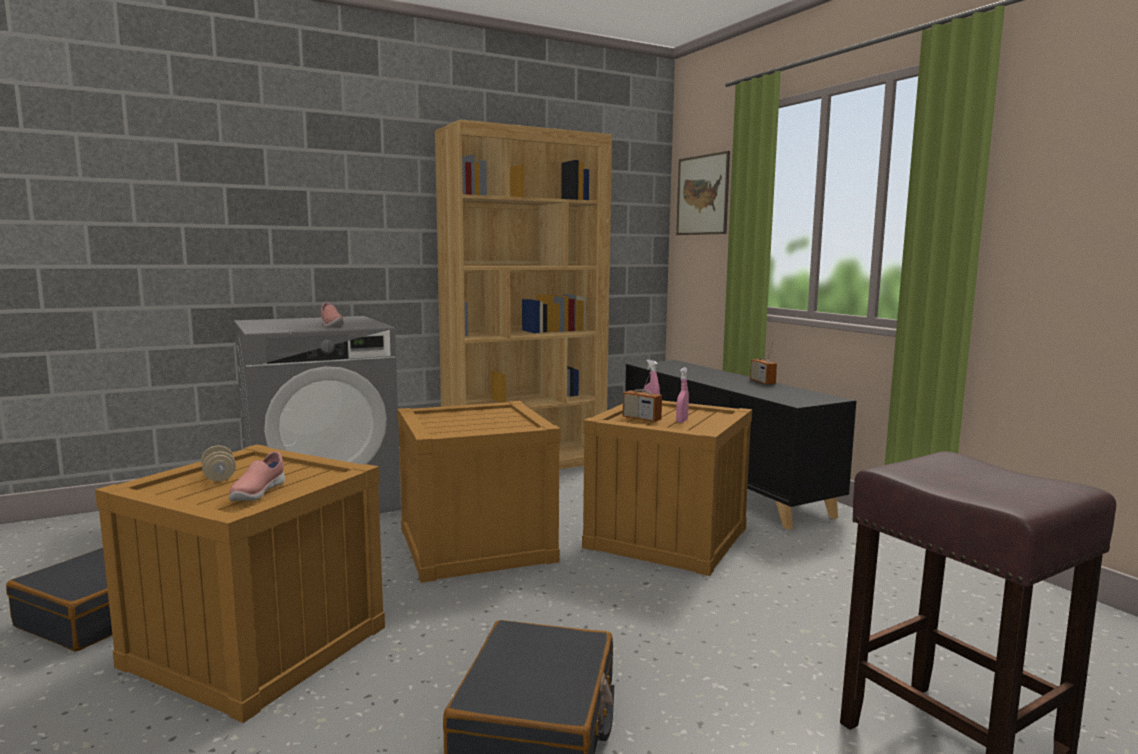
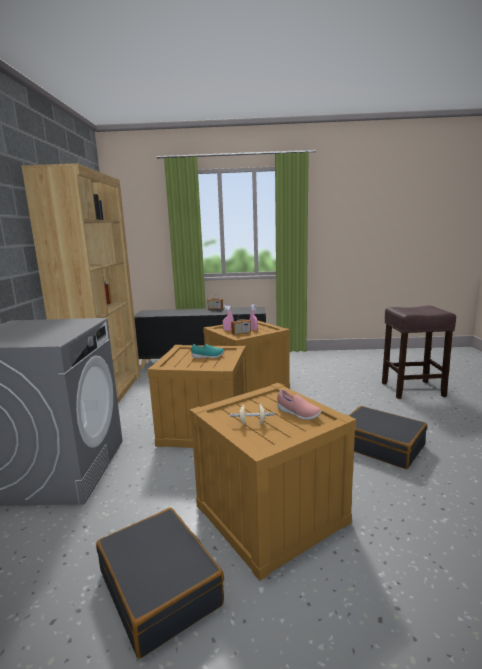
camera: 60 degrees left, 5 degrees up
(331, 325) = (65, 327): pink shoe -> none
(484, 423) = (208, 357): none -> turquoise shoe
(702, 195) = (136, 216): picture -> none

